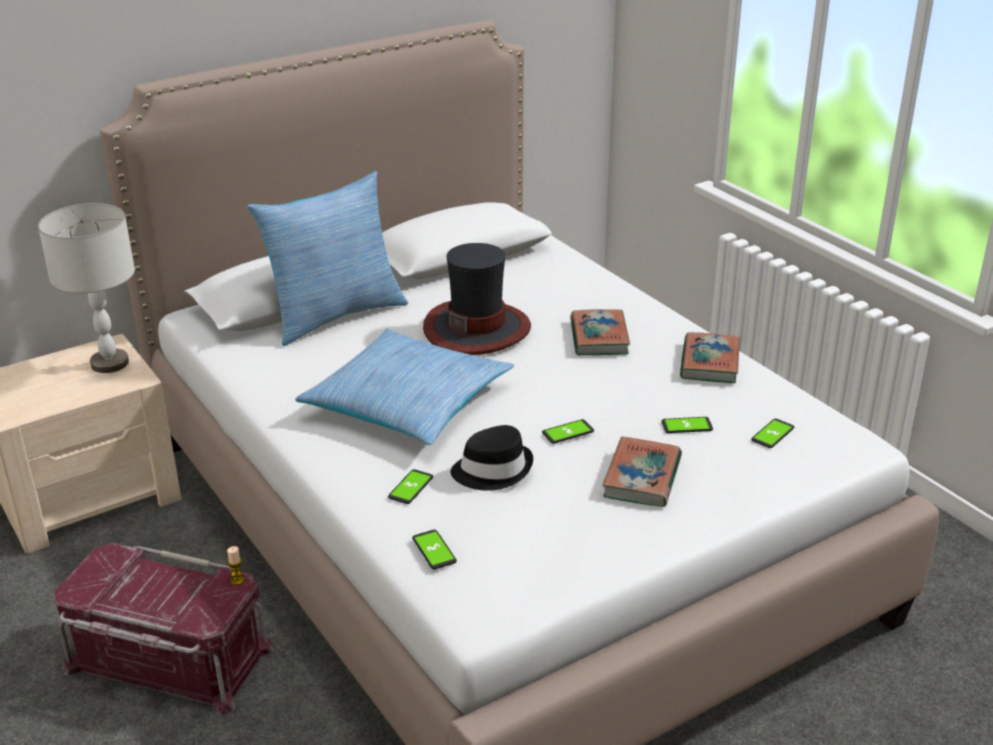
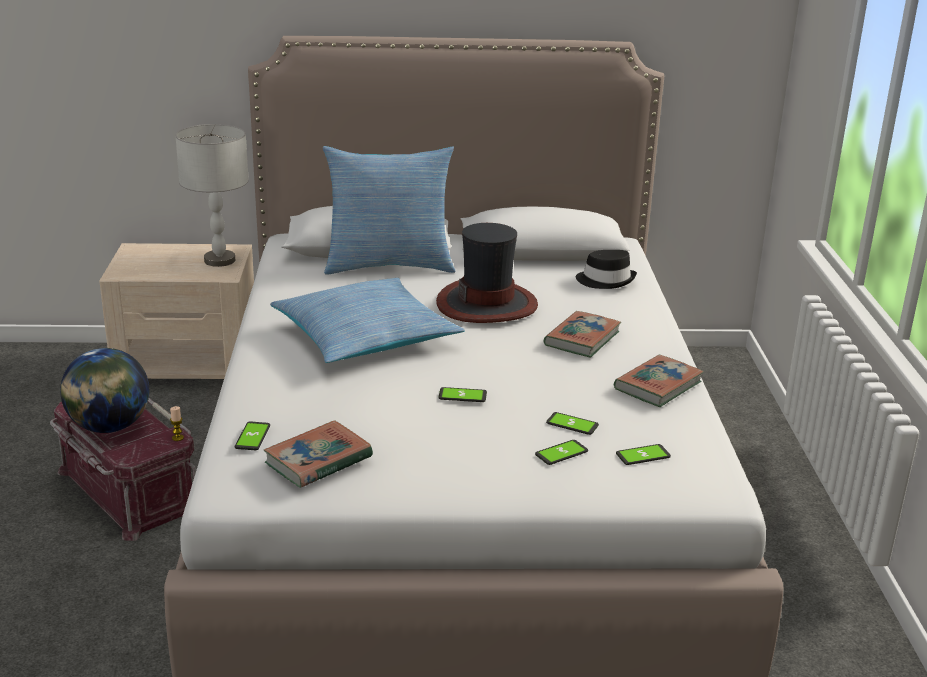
camera: 30 degrees right, 5 degrees down
(145, 598) = (109, 427): none -> globe
(411, 487) = (292, 392): phone -> phone (561, 453)
(492, 470) = (365, 400): black hat -> black hat (606, 280)
(642, 477) = (481, 447): book -> book (318, 460)

